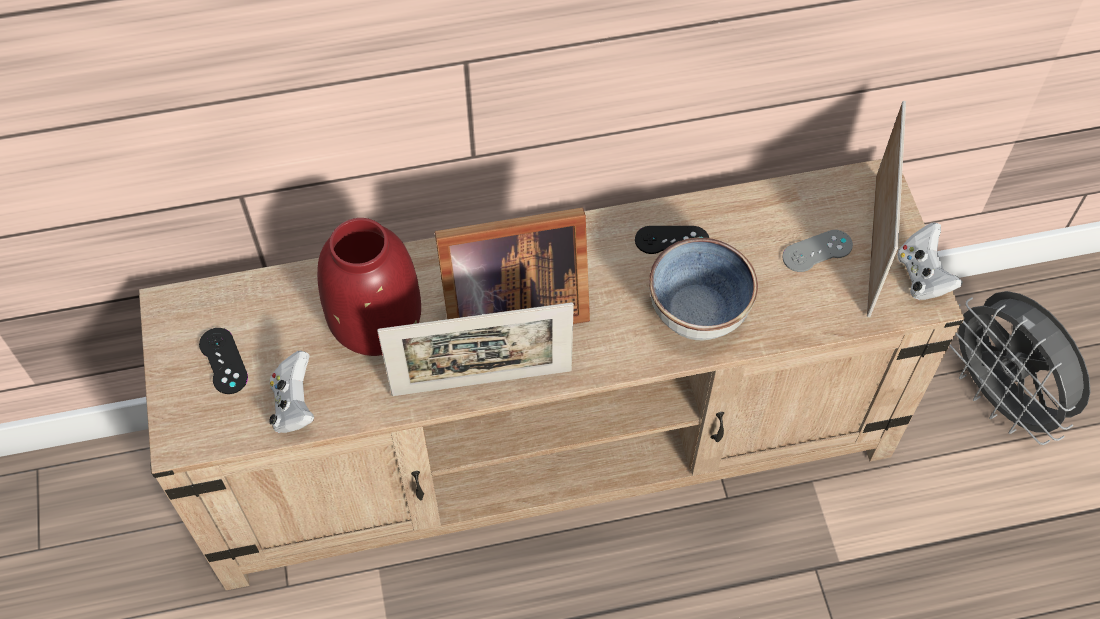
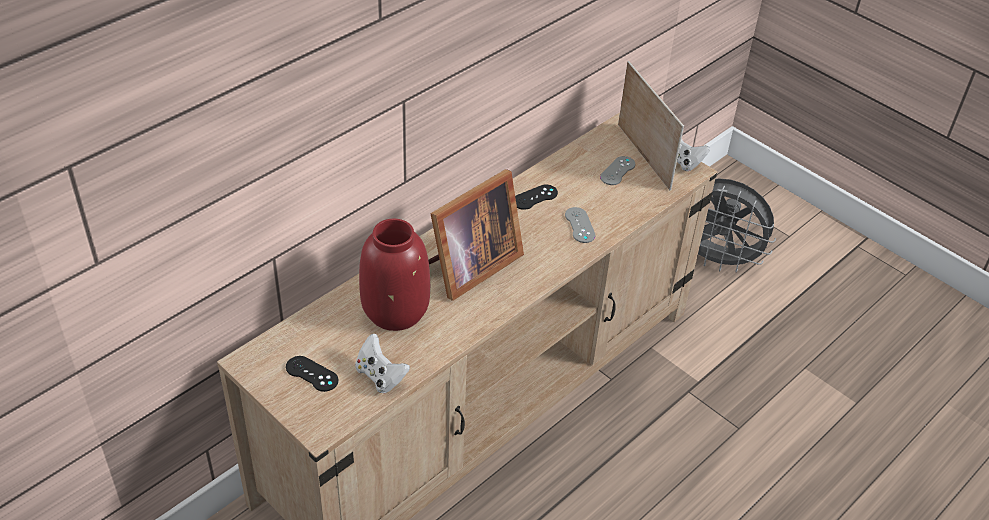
camera: 35 degrees left, 15 degrees down
(482, 382) = (487, 312): picture frame -> none
(698, 312) = (579, 225): bowl -> grey game controller

